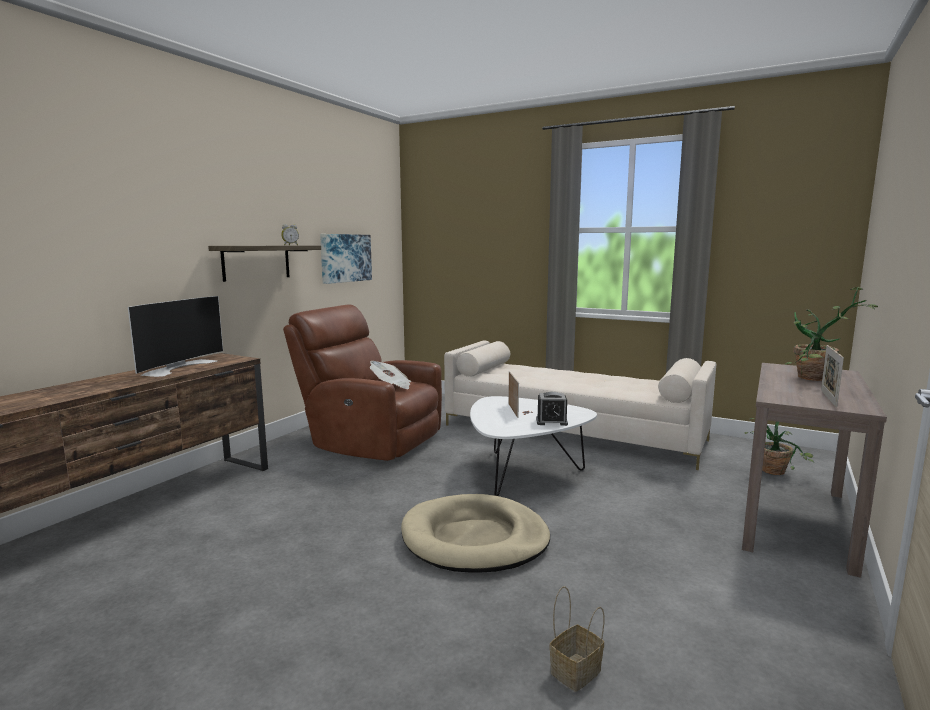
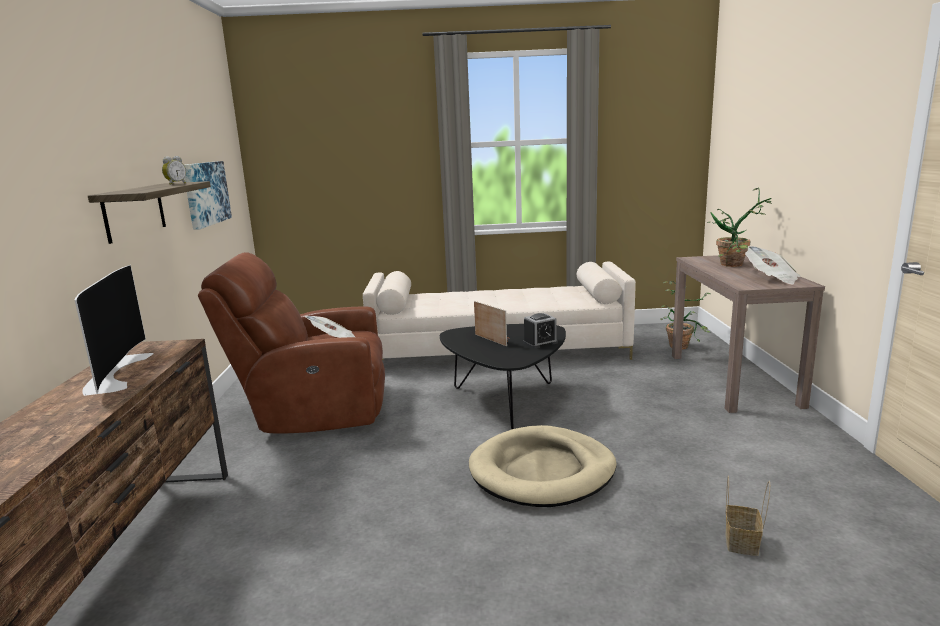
camera: 30 degrees left, 5 degrees up
(523, 473) = (506, 400): white coffee table -> black coffee table
(828, 398) = (771, 279): picture frame -> newspaper

